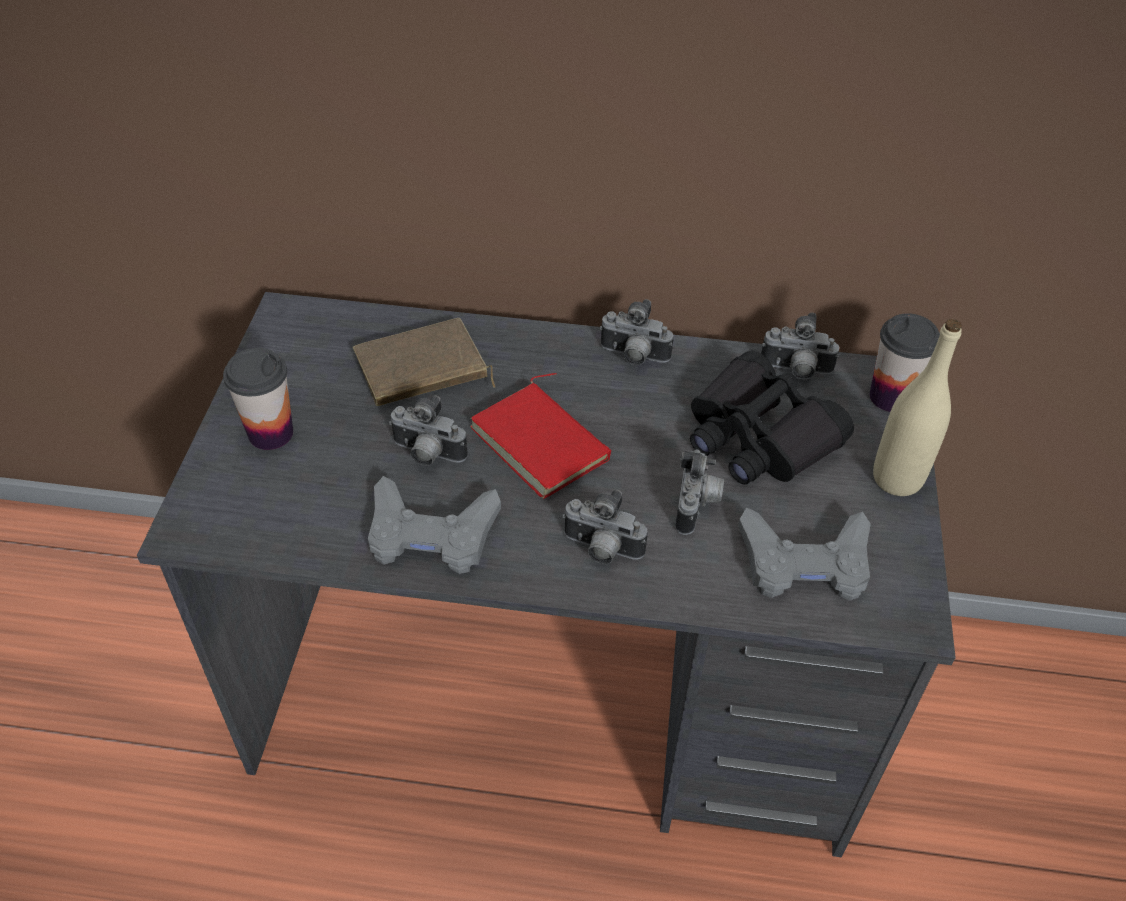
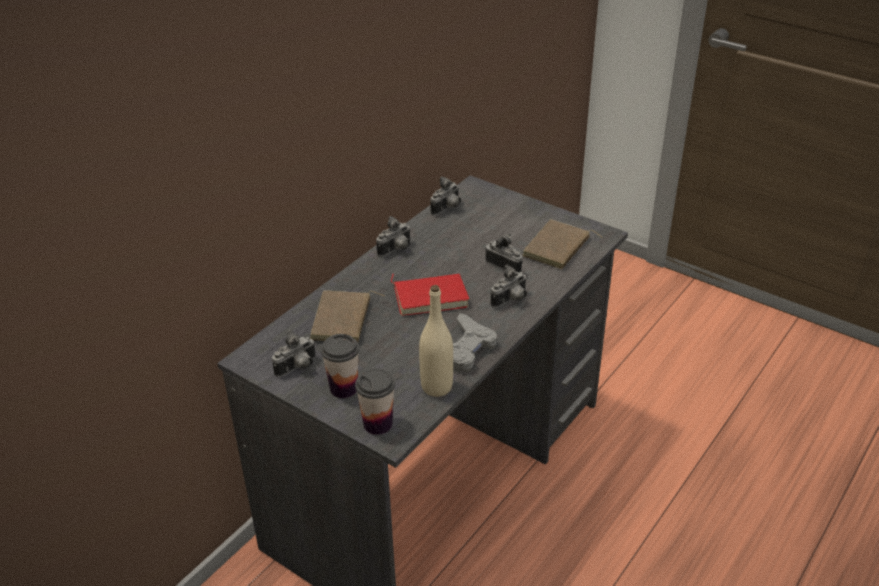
camera: 60 degrees left, 10 degrees down
(427, 455) = (407, 336): camera -> camera (298, 368)
(758, 437) = (479, 234): black binoculars -> none
(805, 563) = (558, 248): grey game controller -> brown book
(890, 397) = (484, 191): cup -> cup (378, 424)
(897, 478) = (531, 208): beige bottle -> beige bottle (436, 387)

